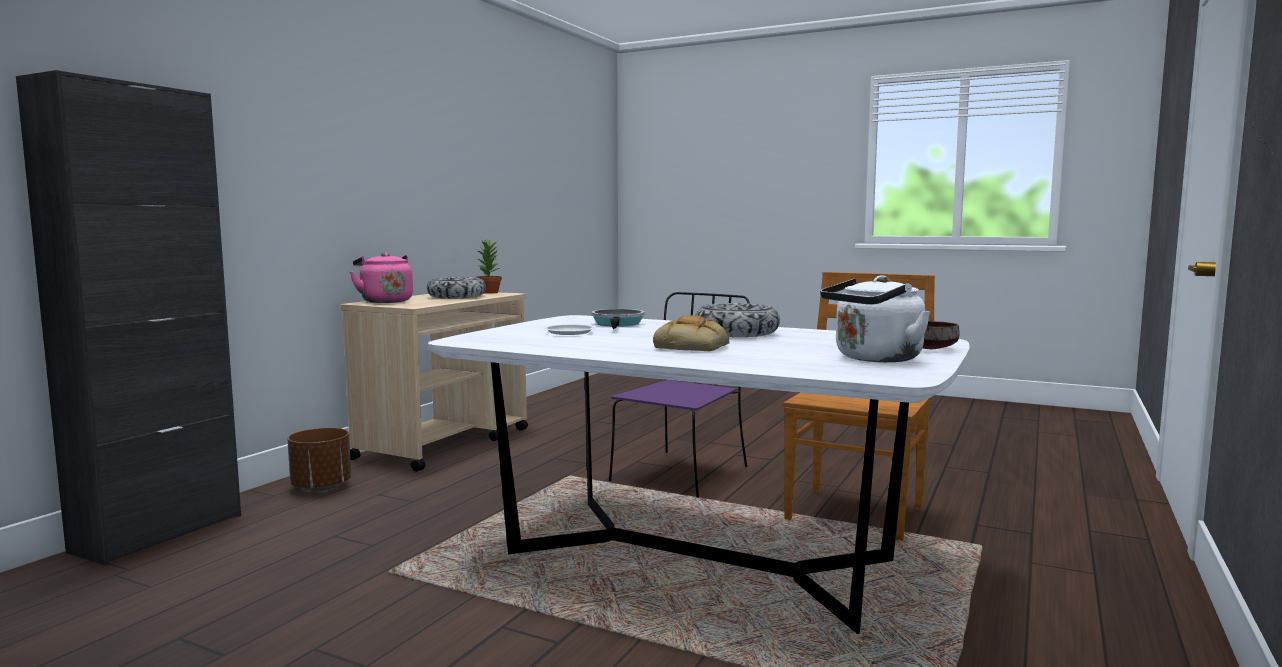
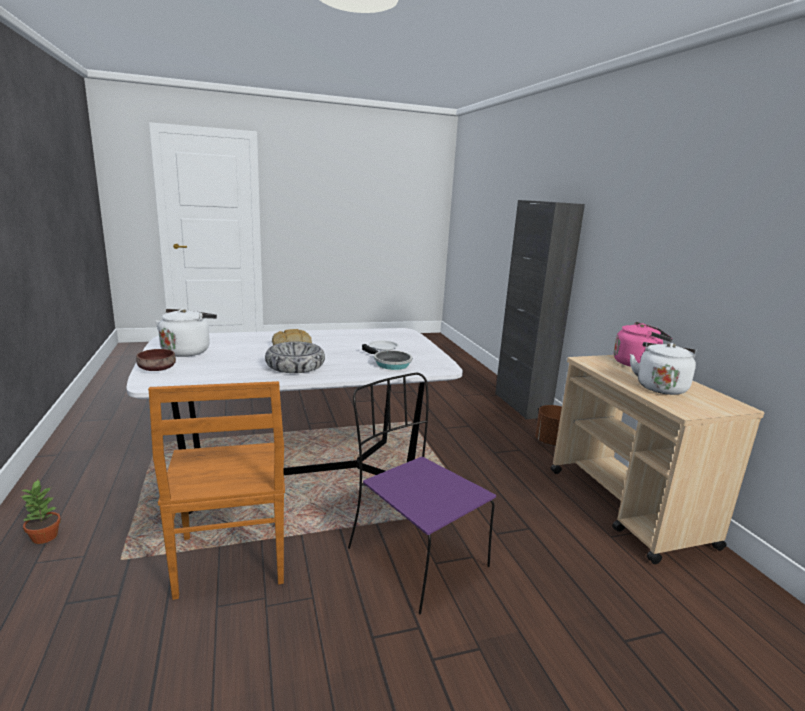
camera: 135 degrees right, 10 degrees up
(456, 297) = (660, 387): bowl -> white kettle
(489, 292) = (707, 409): potted plant -> potted plant (44, 537)
(682, 473) = (414, 556): purple chair -> purple chair turned 150 degrees clockwise

